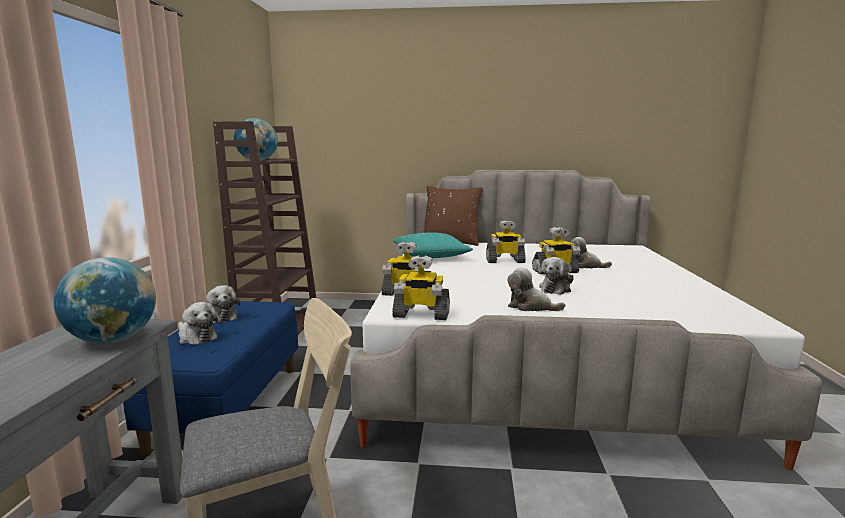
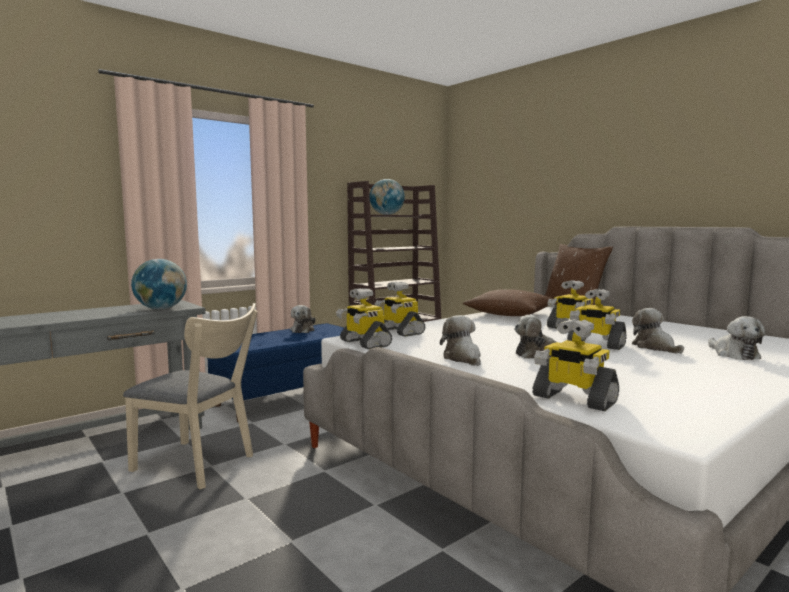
camera: 45 degrees right, 5 degrees down
(196, 337) = (266, 336): plush toy -> plush toy (733, 354)
(430, 256) = (510, 314): turquoise pillow -> brown pillow
(672, 318) = (573, 399): none -> toy robot

